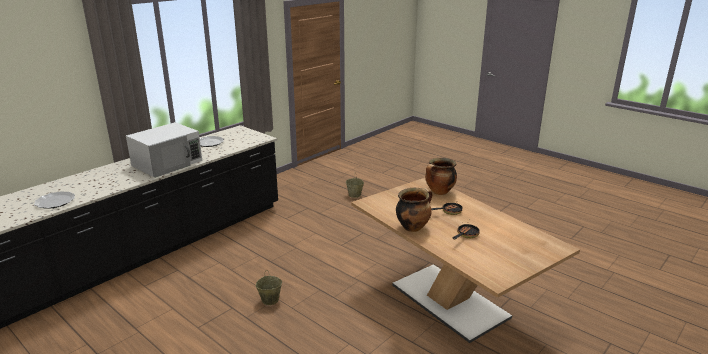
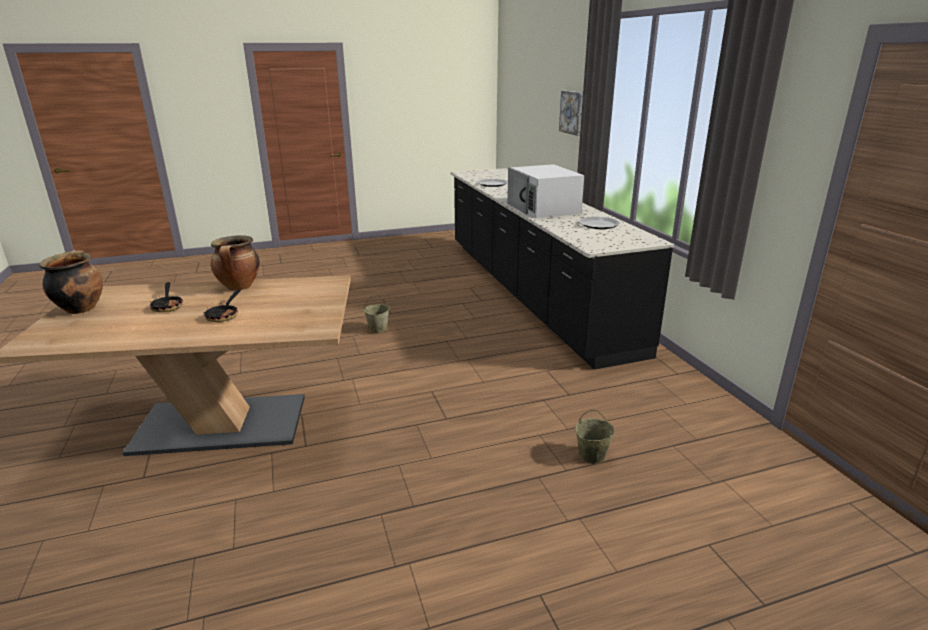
camera: 120 degrees right, 0 degrees up
(55, 98) = (573, 112): none -> picture
(439, 192) = (277, 327): cooking pot -> cooking pot (81, 308)

